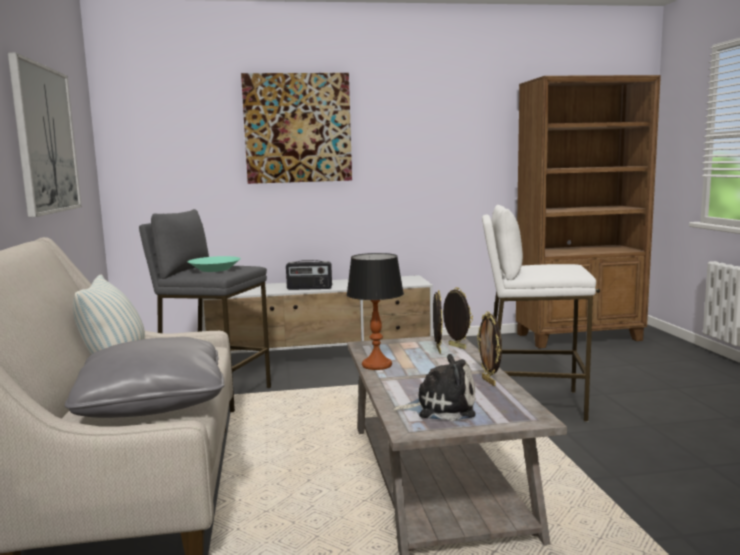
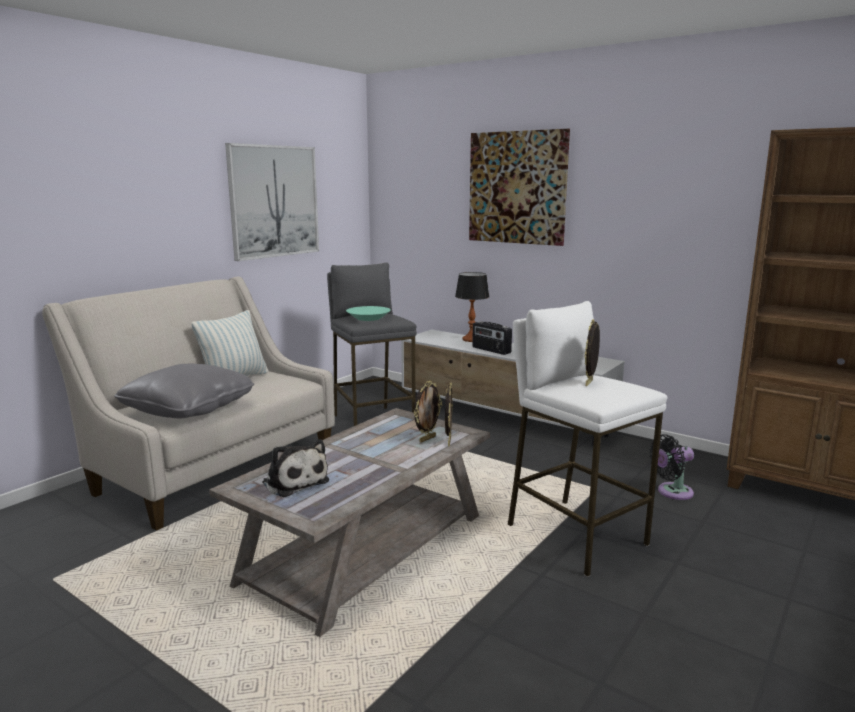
camera: 45 degrees right, 5 degrees up
(376, 365) = (355, 434): table lamp -> table lamp (471, 339)
(489, 382) = (377, 479): picture frame -> picture frame (590, 383)
(522, 361) = (672, 492): none -> black fan

